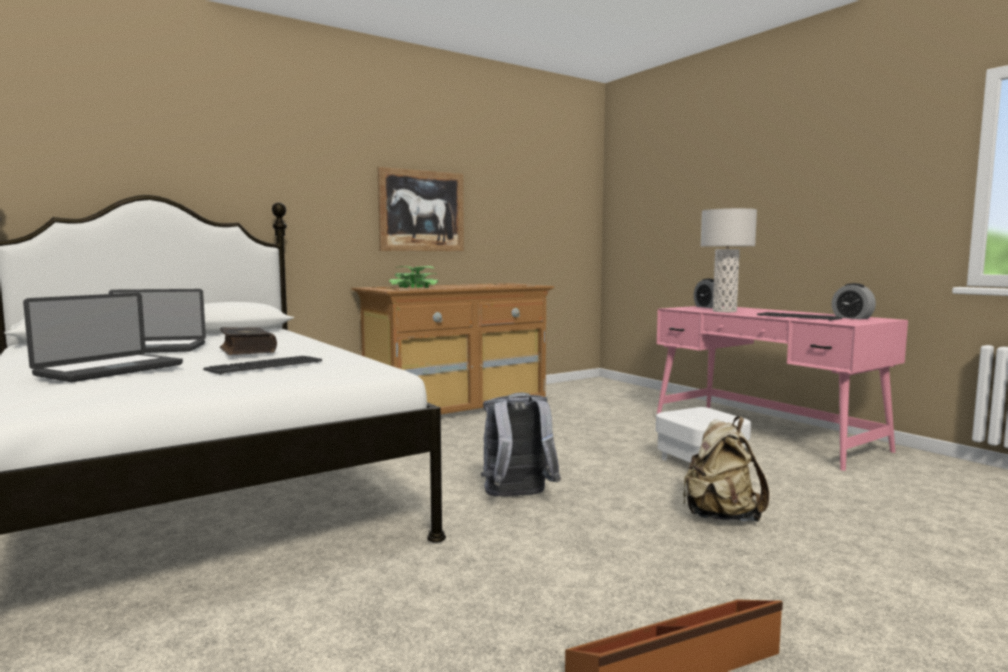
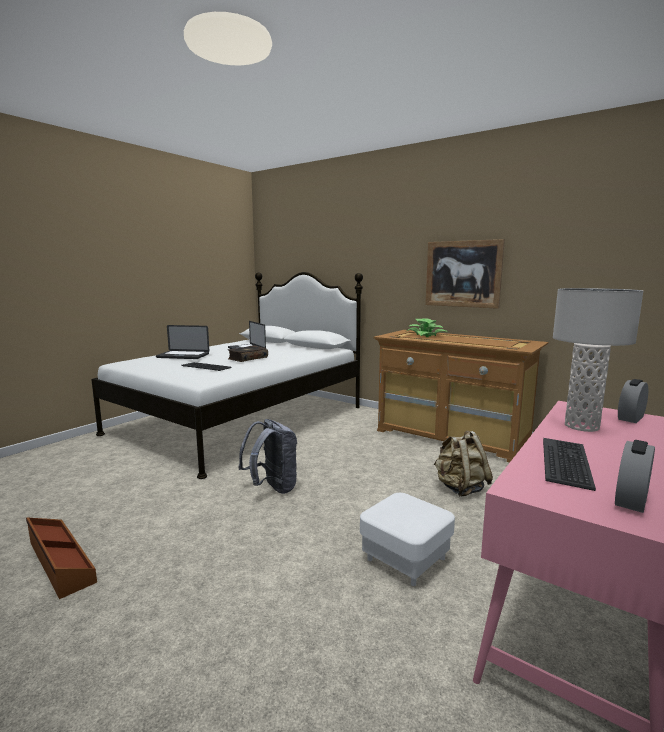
camera: 70 degrees right, 5 degrees up
(720, 516) = (267, 574): beige backpack -> beige backpack (460, 488)

